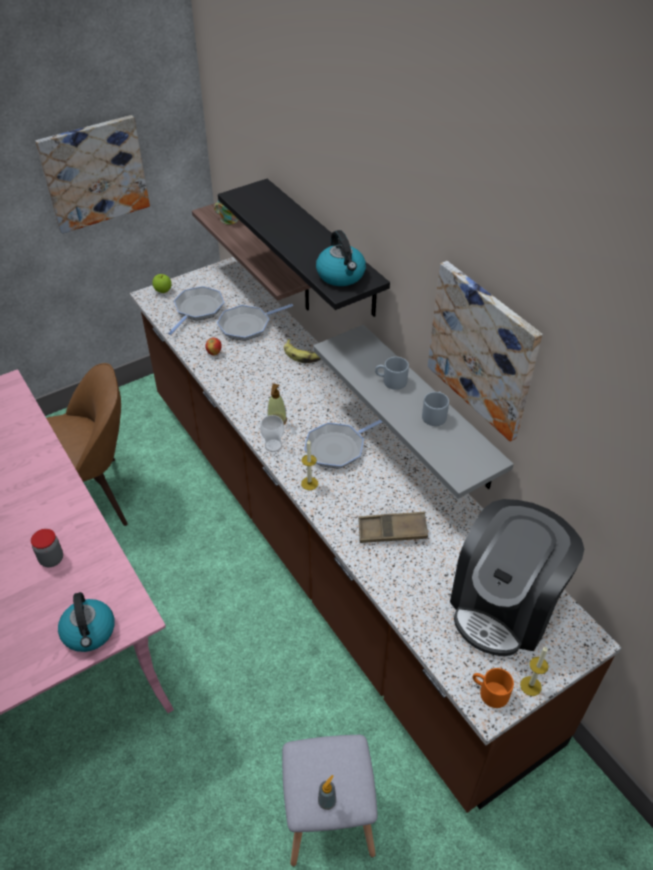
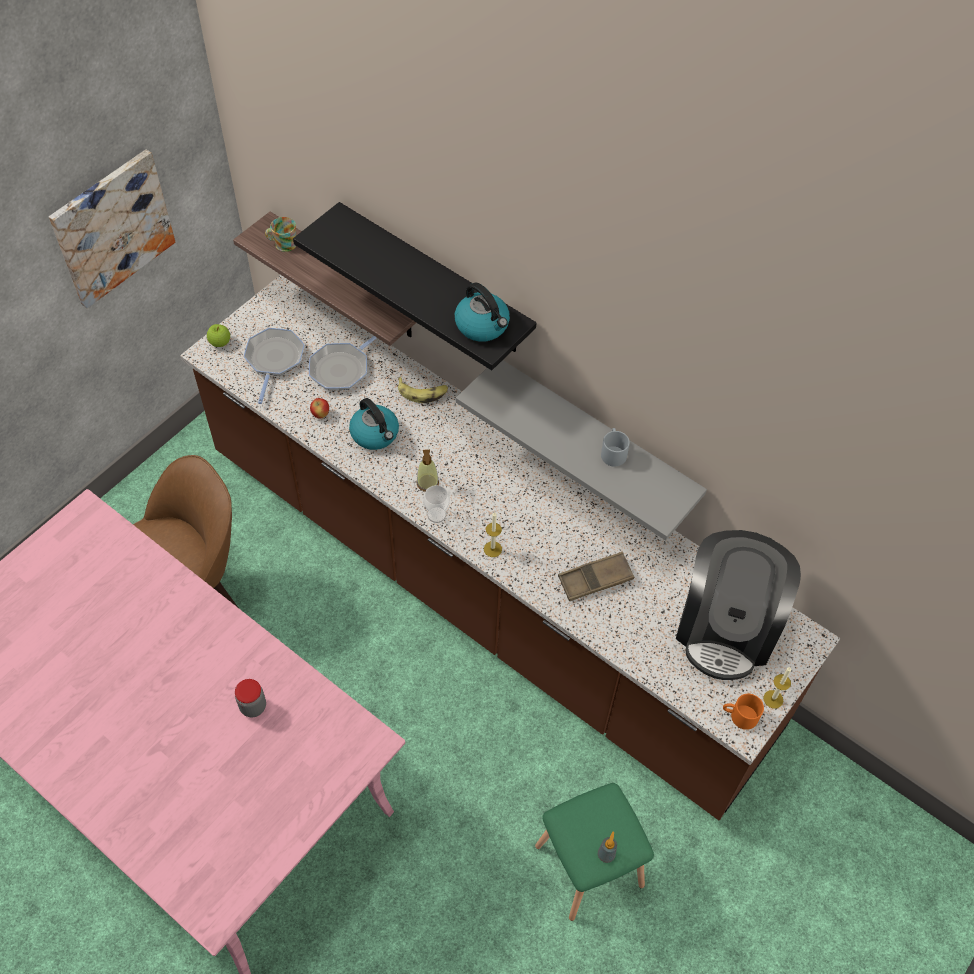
camera: 20 degrees left, 10 degrees up
(89, 632) = (333, 771): kettle -> kettle (375, 434)
(327, 818) = (588, 867): grey stool -> green stool
(337, 448) = (505, 500): frying pan -> none
(390, 381) = (554, 423): grey mug -> none
(483, 350) = (664, 391): picture -> none

